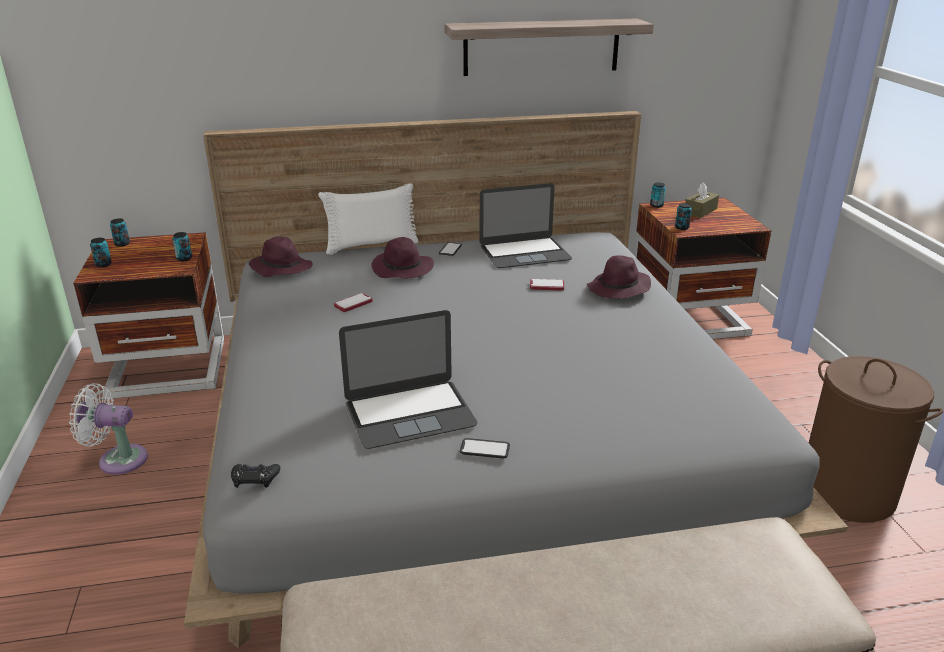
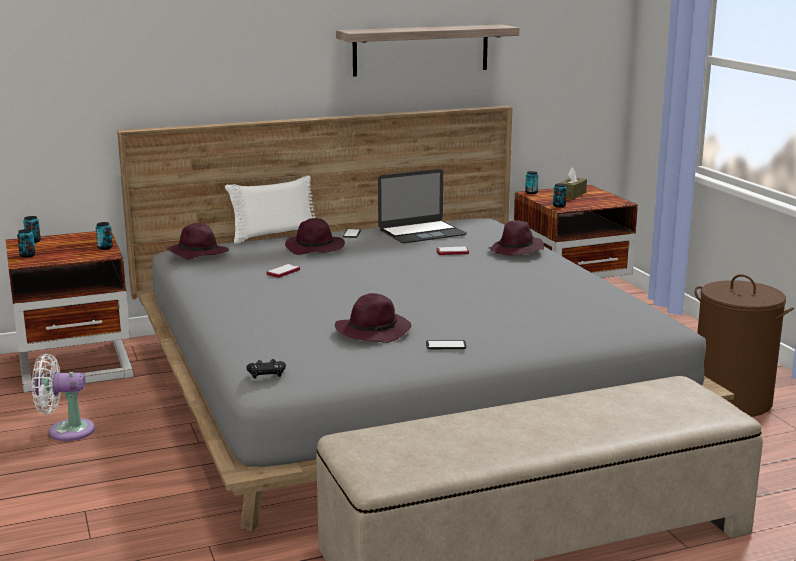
camera: 10 degrees left, 10 degrees down
(410, 413) = (374, 331): laptop -> purple hat

